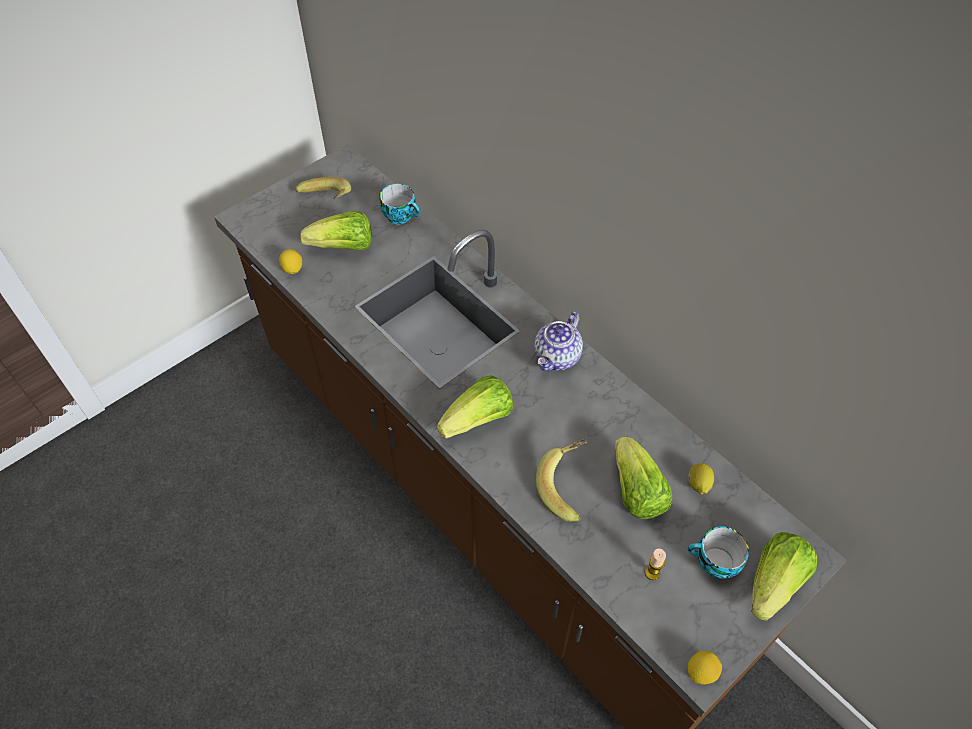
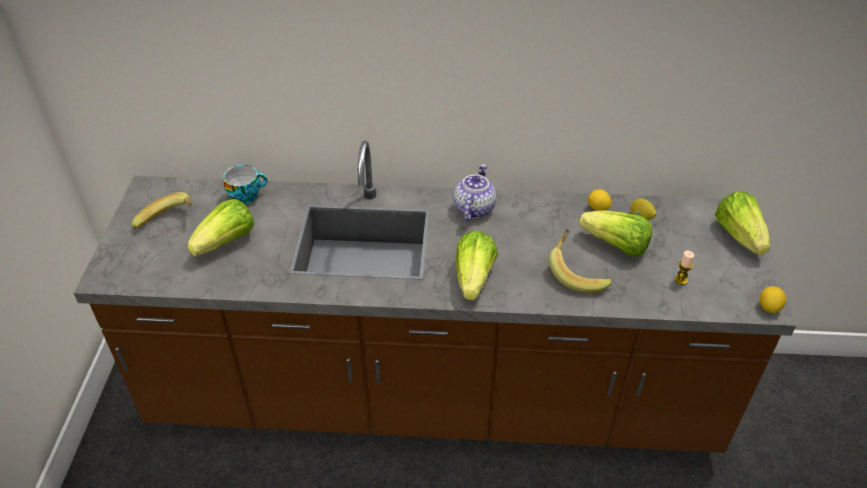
camera: 45 degrees left, 10 degrees down
(292, 269) = (202, 282): lemon -> lemon (598, 209)
(557, 357) = (473, 208): teapot -> teapot turned 150 degrees counterclockwise
(714, 563) = (701, 250): cup -> none

